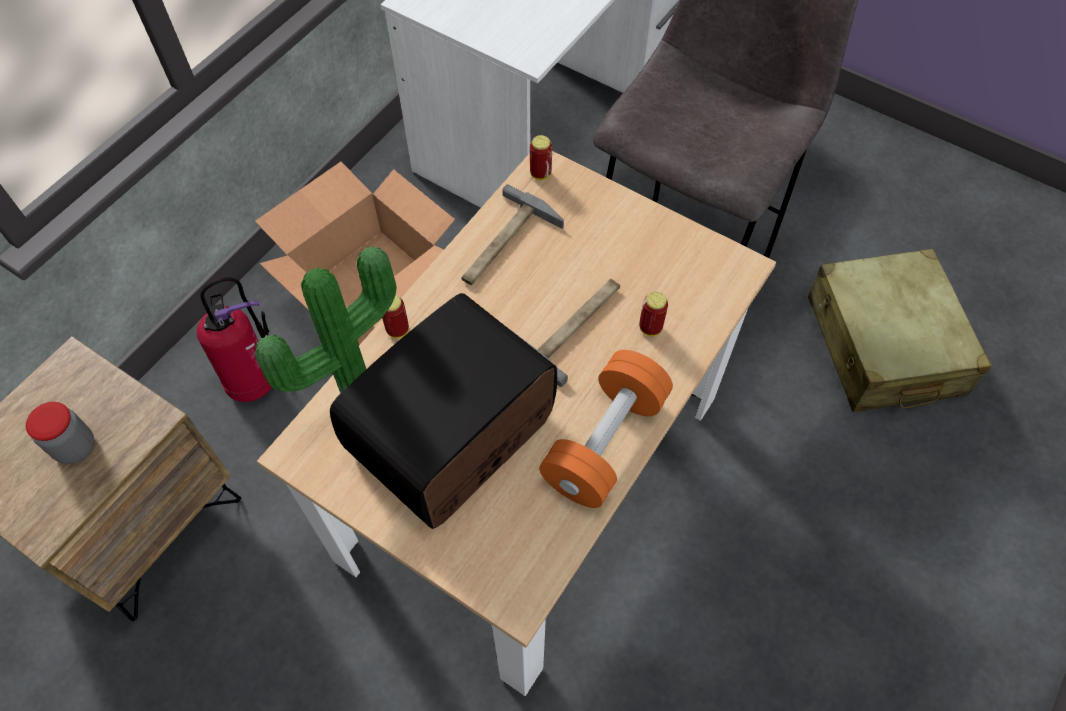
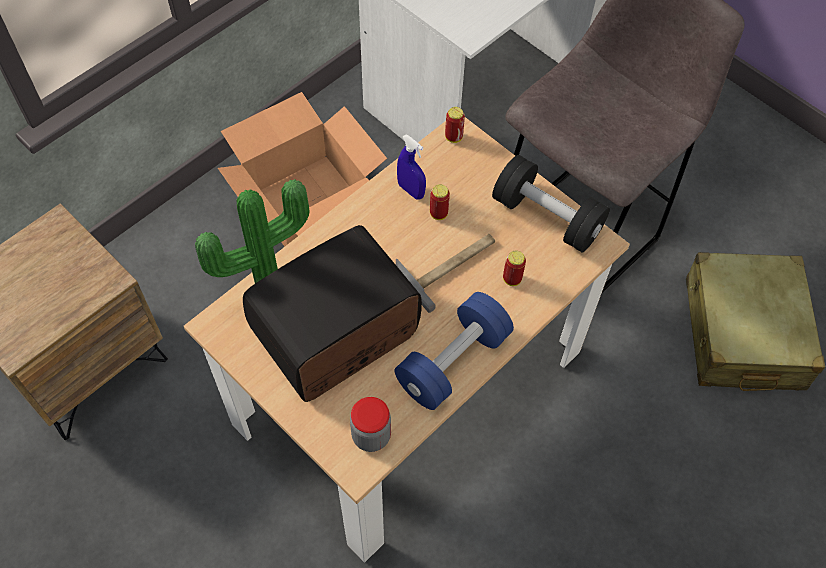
camera: 10 degrees right, 0 degrees up
(75, 447) = (49, 291): jar -> jar (371, 436)
(254, 381) = (196, 265): fire extinguisher -> none
(397, 330) = (311, 244): can -> can (438, 213)
(504, 244) = (411, 190): hammer -> blue spray bottle
(604, 442) = (453, 362): orange dumbbell -> blue dumbbell
(673, 248) = (547, 217): none -> black dumbbell

